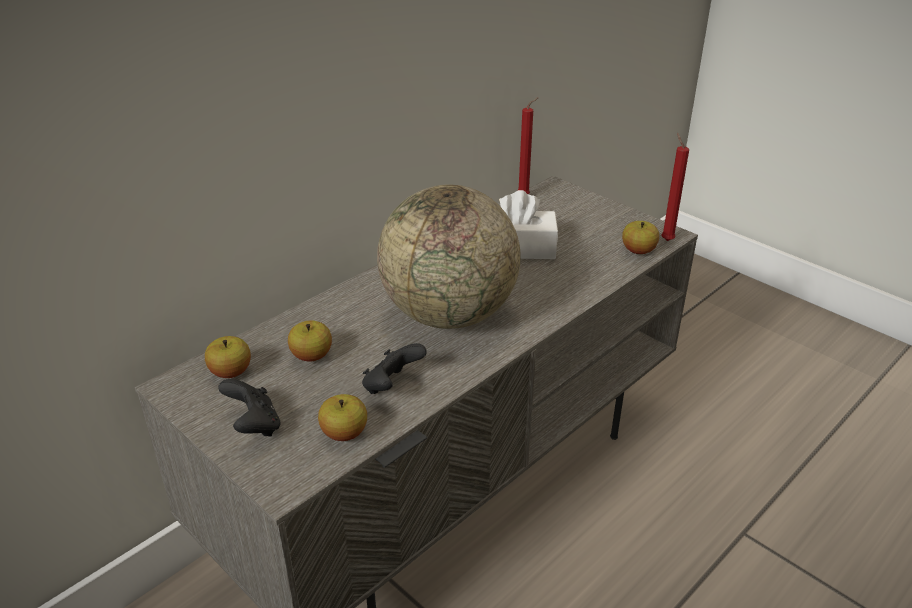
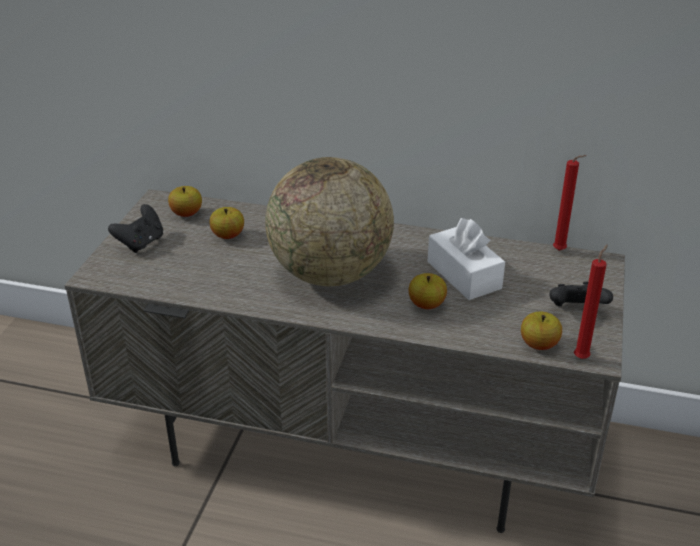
camera: 60 degrees right, 0 degrees up
(344, 433) = (157, 279): apple -> apple (426, 305)
(392, 386) = (221, 279): black game controller -> black game controller (575, 311)

